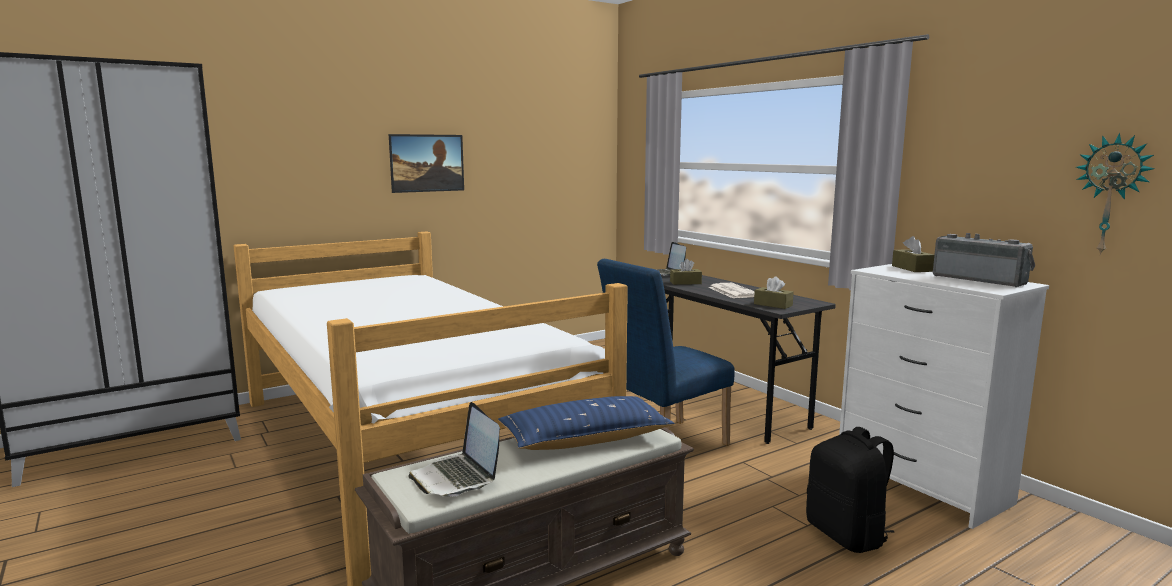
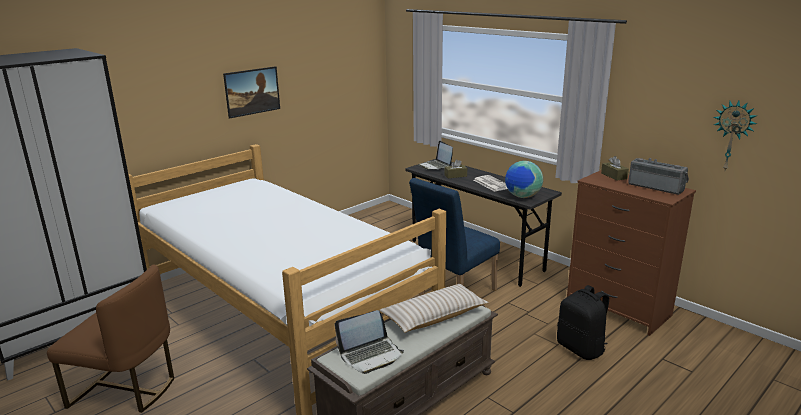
camera: 10 degrees left, 10 degrees up
(145, 514) = (125, 389): none -> brown chair
(456, 477) = (371, 355): laptop -> laptop turned 75 degrees counterclockwise
(585, 439) = (434, 316): blue pillow -> beige pillow
(773, 305) = (522, 197): brown tissue box -> globe
(921, 485) = (617, 308): white dresser -> brown dresser

